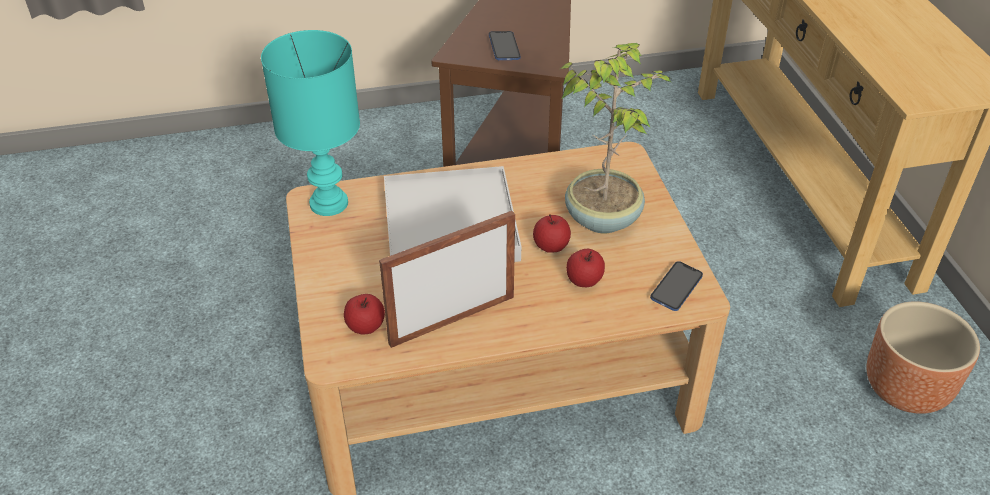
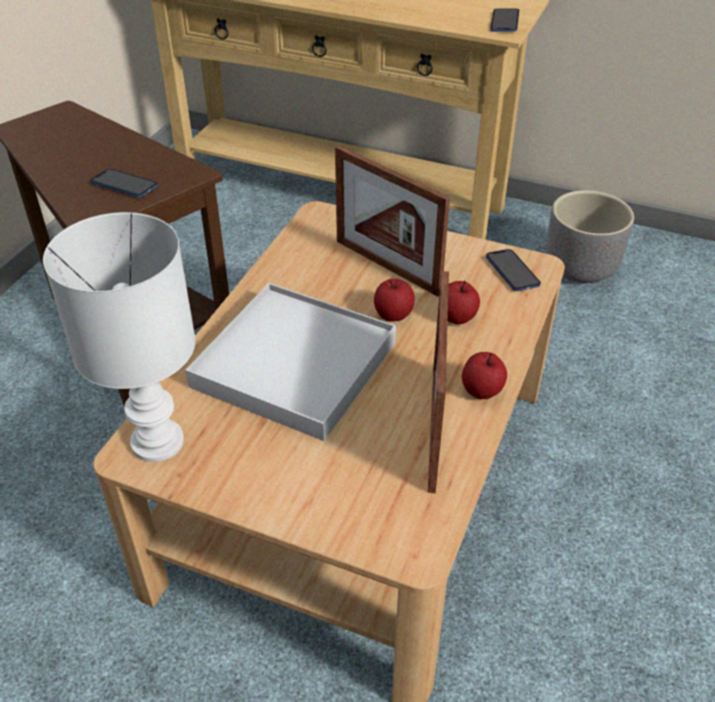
camera: 55 degrees left, 0 degrees up
(329, 202) = (155, 441): turquoise table lamp -> white table lamp
(366, 326) = (386, 499): apple -> apple (482, 390)
(603, 217) = (387, 266): potted plant -> picture frame
(906, 389) = (580, 268): brown planter -> grey planter
(934, 91) = (504, 22): none -> phone

